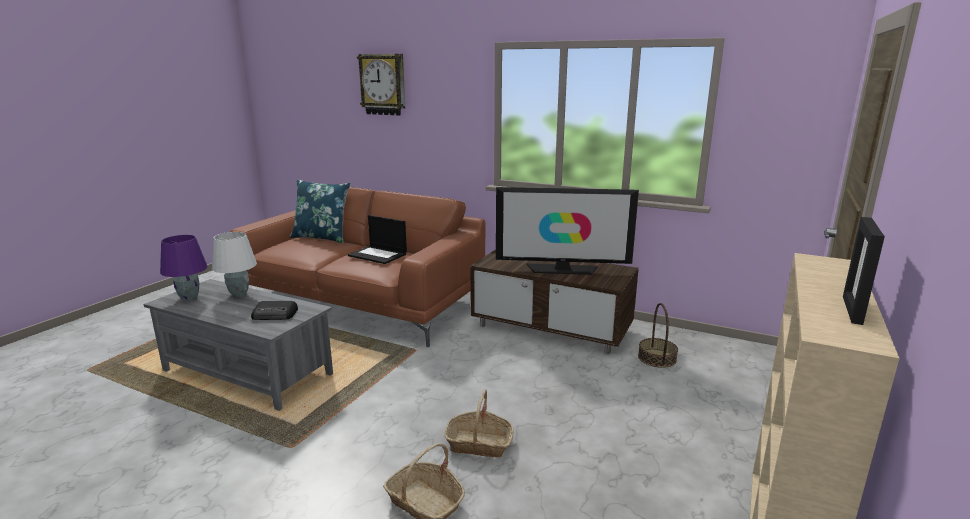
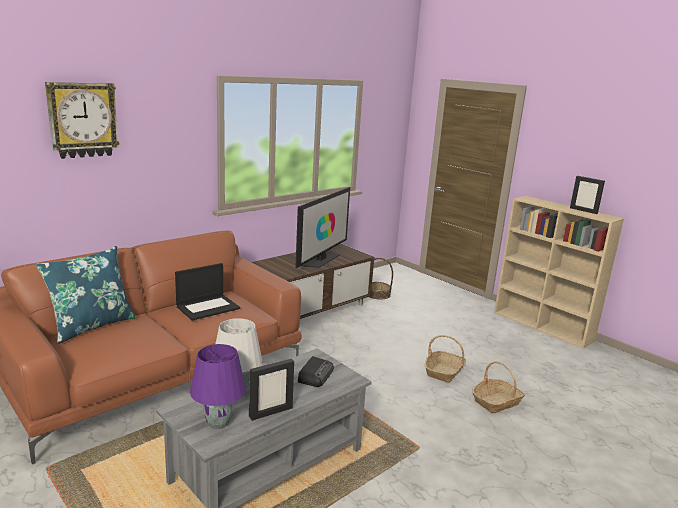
camera: 70 degrees left, 0 degrees up
(207, 310) = (270, 412): none -> picture frame

